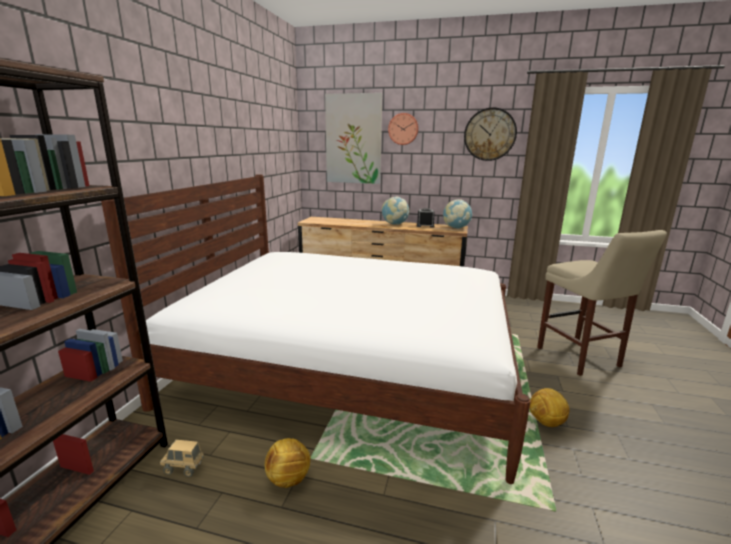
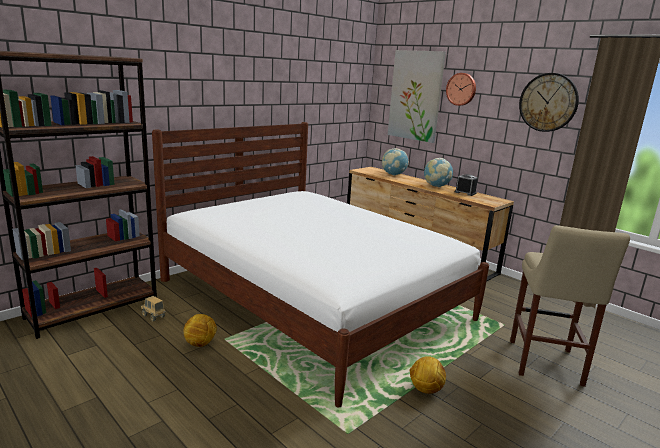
camera: 30 degrees right, 0 degrees up
(456, 228) = (494, 200): globe -> globe (393, 174)

